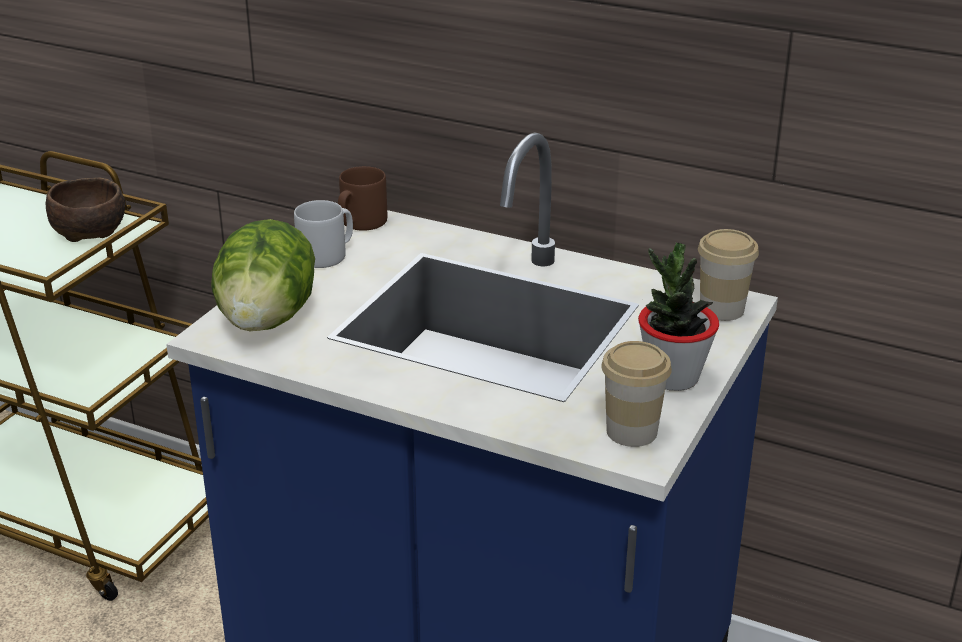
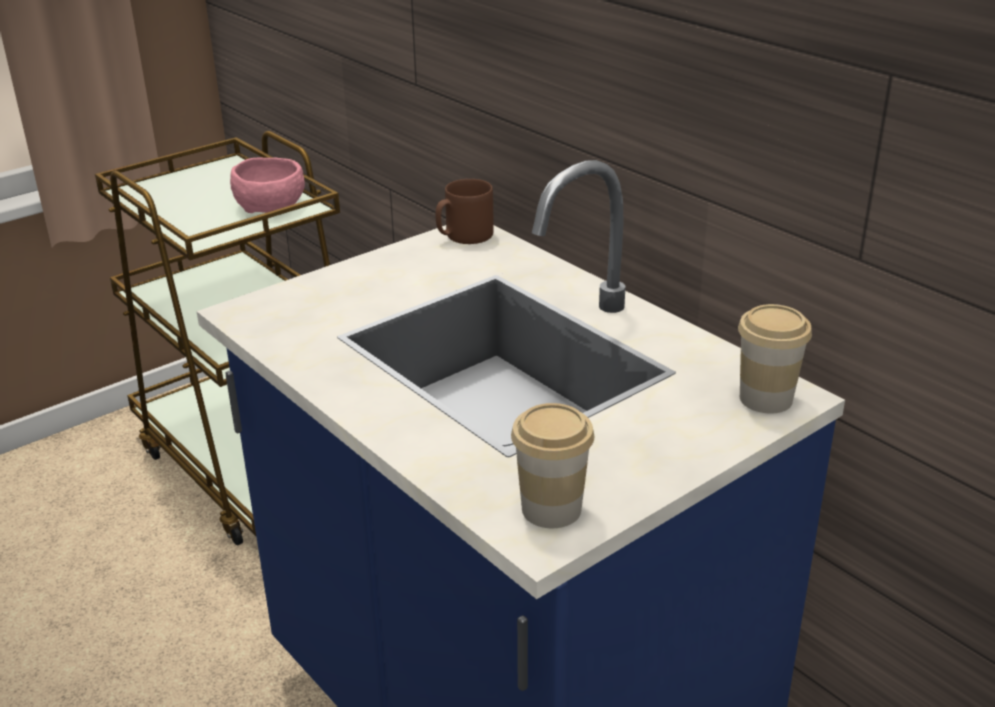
camera: 25 degrees right, 0 degrees up
(91, 229) = (272, 205): brown bowl -> pink bowl
(267, 320) = (299, 308): lettuce -> none
(327, 255) = (407, 260): grey mug -> none
(673, 378) = (647, 461): potted plant -> none

